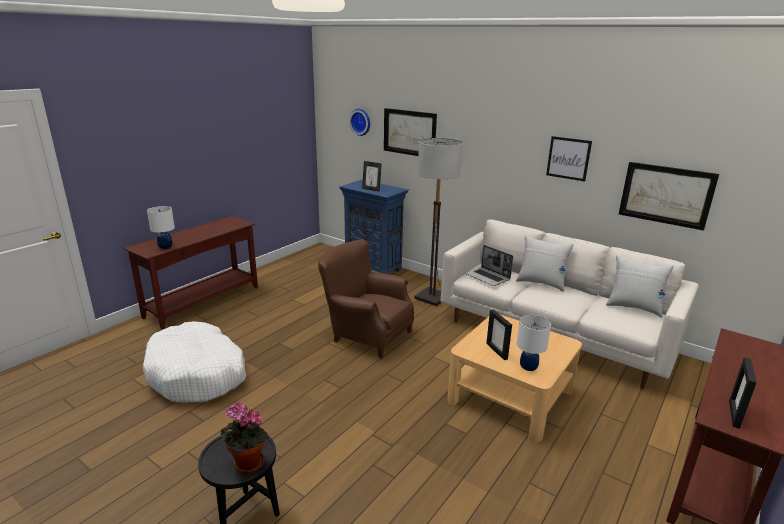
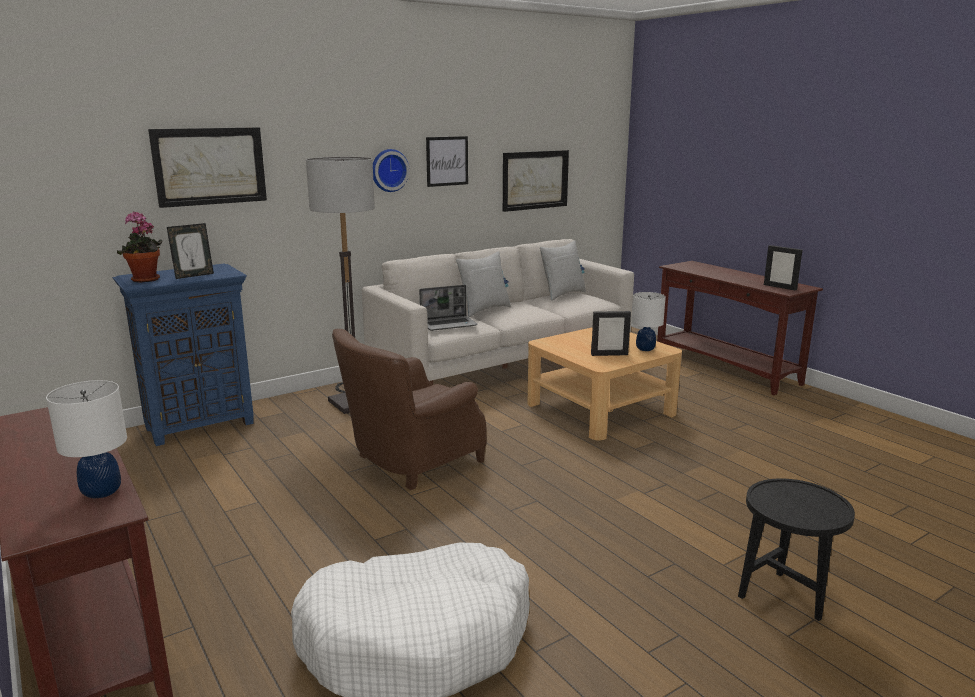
camera: 70 degrees left, 5 degrees down
(246, 464) = (817, 497): potted plant -> potted plant (145, 280)
(361, 122) = (88, 163): wall clock -> wall clock (388, 170)

